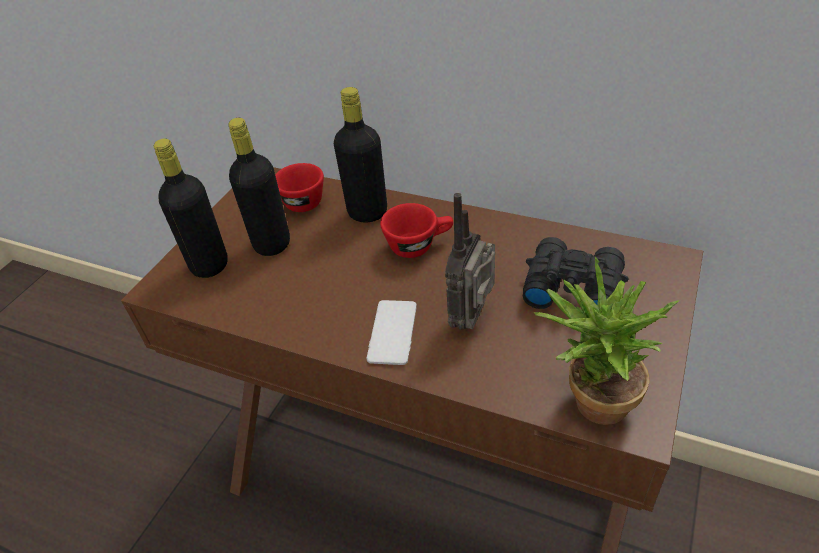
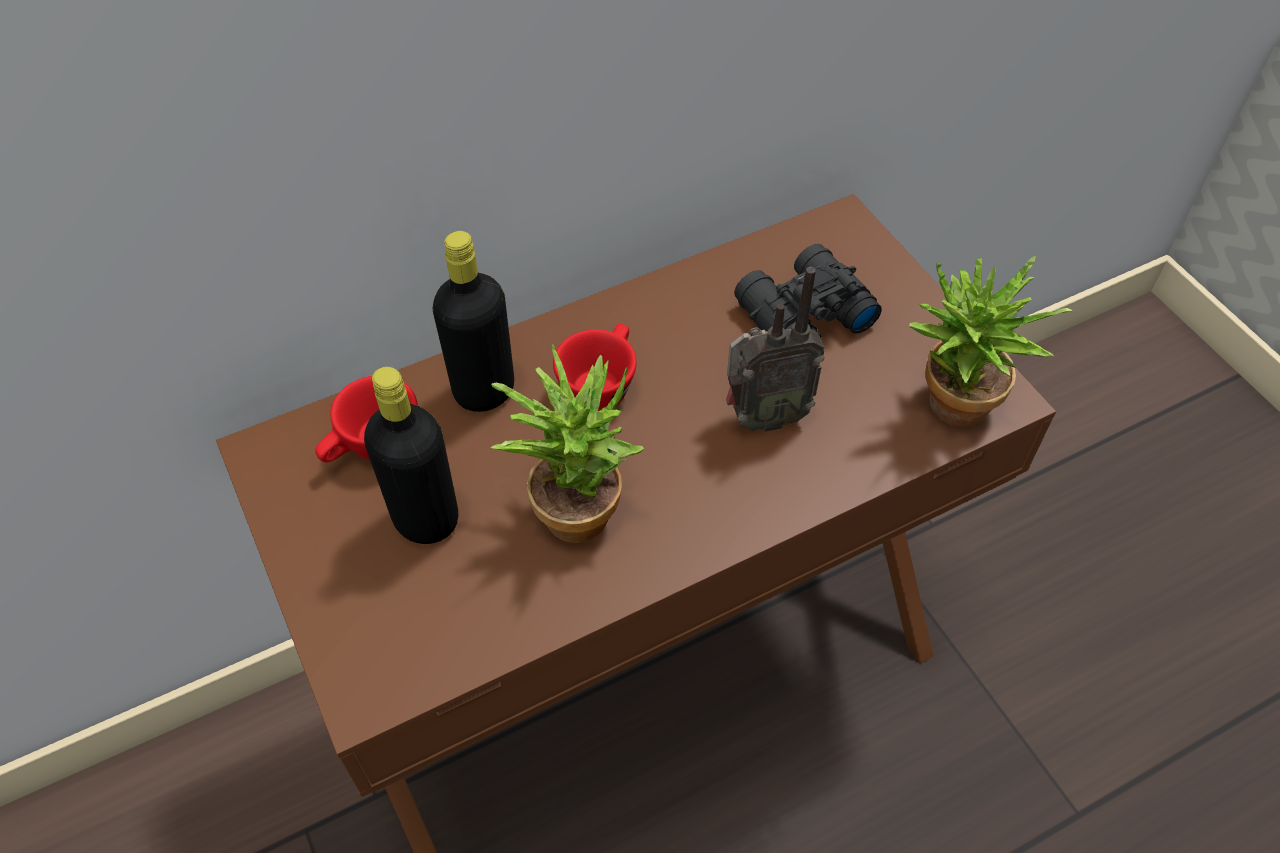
camera: 55 degrees left, 10 degrees up
(209, 265) = (387, 610): black bottle -> none
(331, 284) = (574, 504): none -> potted plant
(392, 332) = (713, 496): phone -> none
(473, 318) = (763, 416): radio -> radio turned 75 degrees counterclockwise

